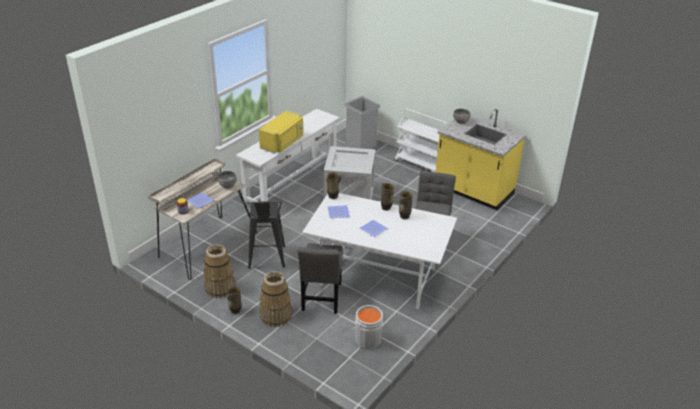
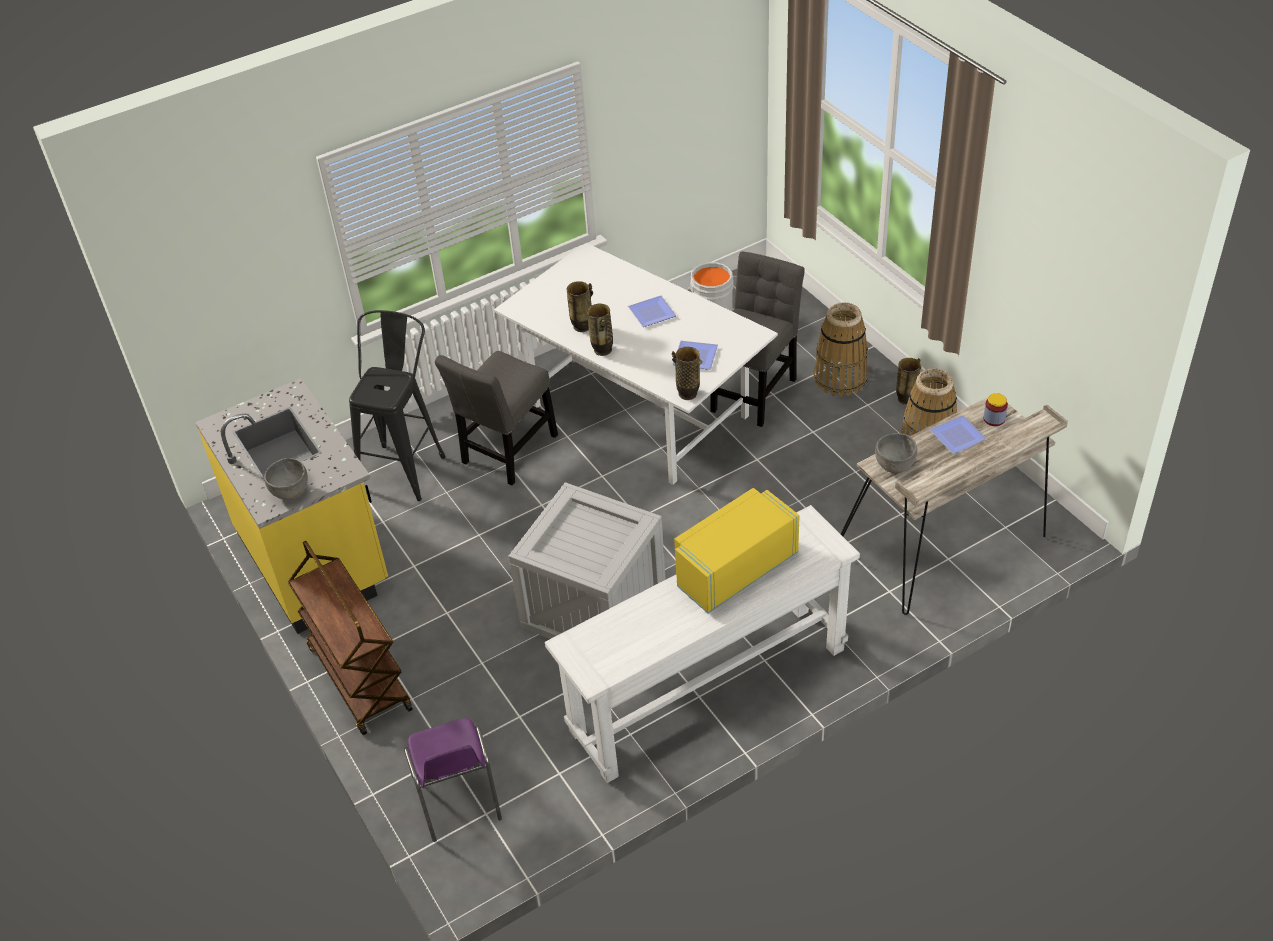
camera: 155 degrees left, 10 degrees up
(266, 260) = (829, 483): black stool -> black stool (406, 466)
(361, 145) = (457, 800): grey trash can -> purple chair
(420, 164) = (358, 678): white cart -> brown cart

